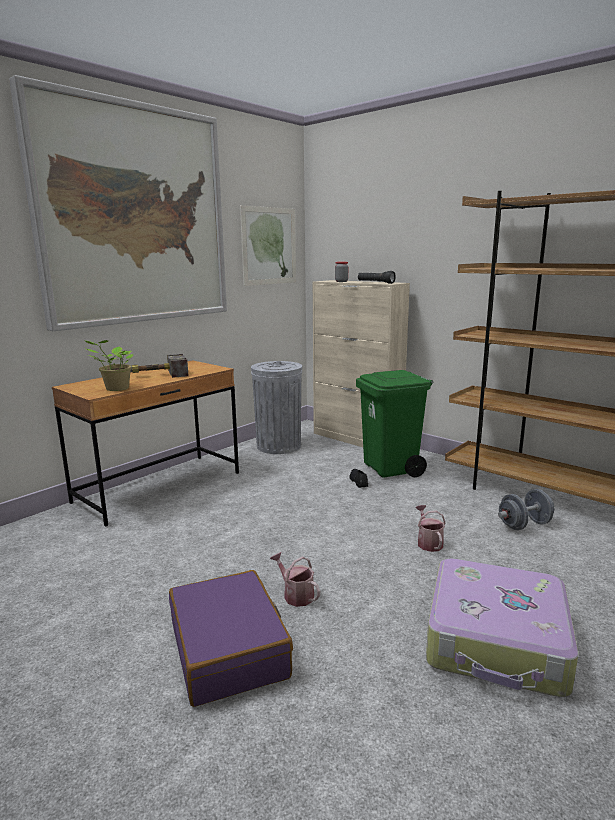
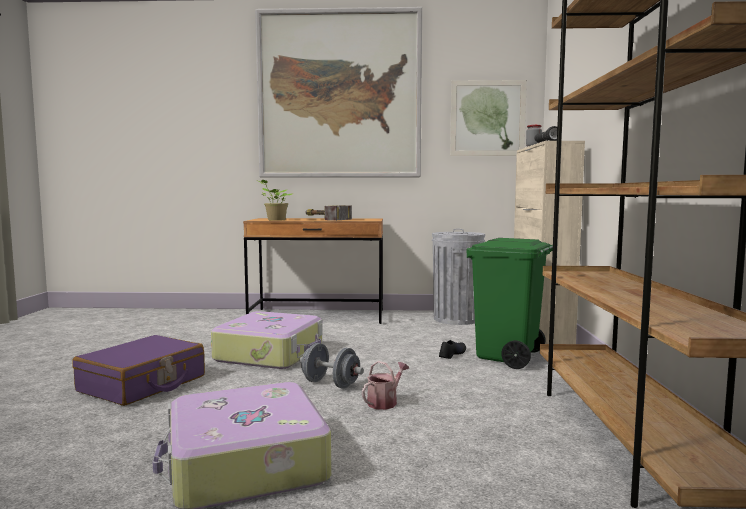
camera: 50 degrees right, 10 degrees down
(240, 547) = (271, 353): none -> suitcase
(295, 594) = (229, 382): watering can -> none
(524, 525) = (513, 434): grey dumbbell -> grey dumbbell (330, 384)

